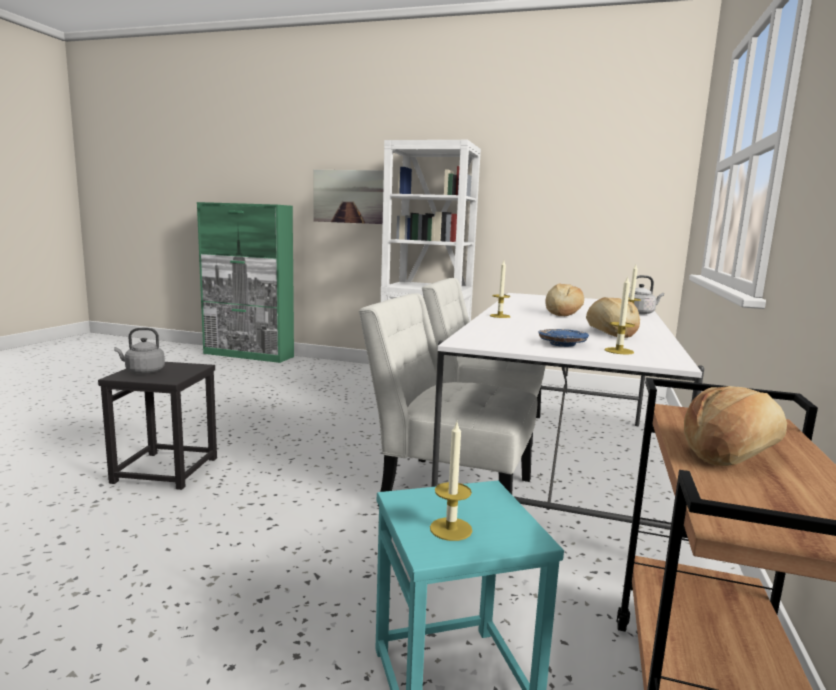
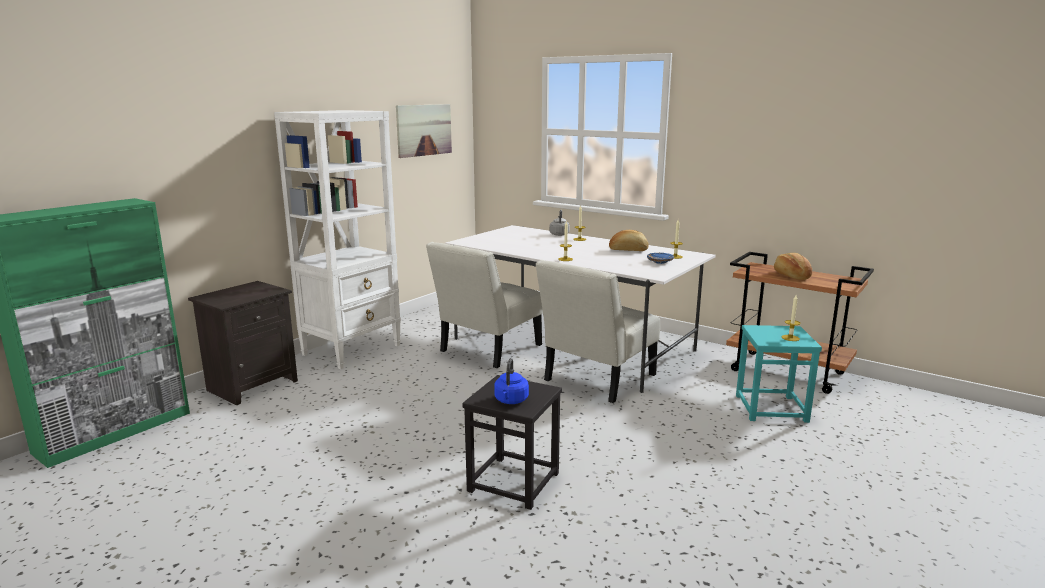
camera: 70 degrees left, 5 degrees up
(143, 371) = (511, 401): grey kettle -> blue kettle
(333, 367) = (253, 385): none -> black nightstand
(349, 196) = (210, 174): picture -> picture (424, 130)
(562, 313) = (557, 247): bread -> none

